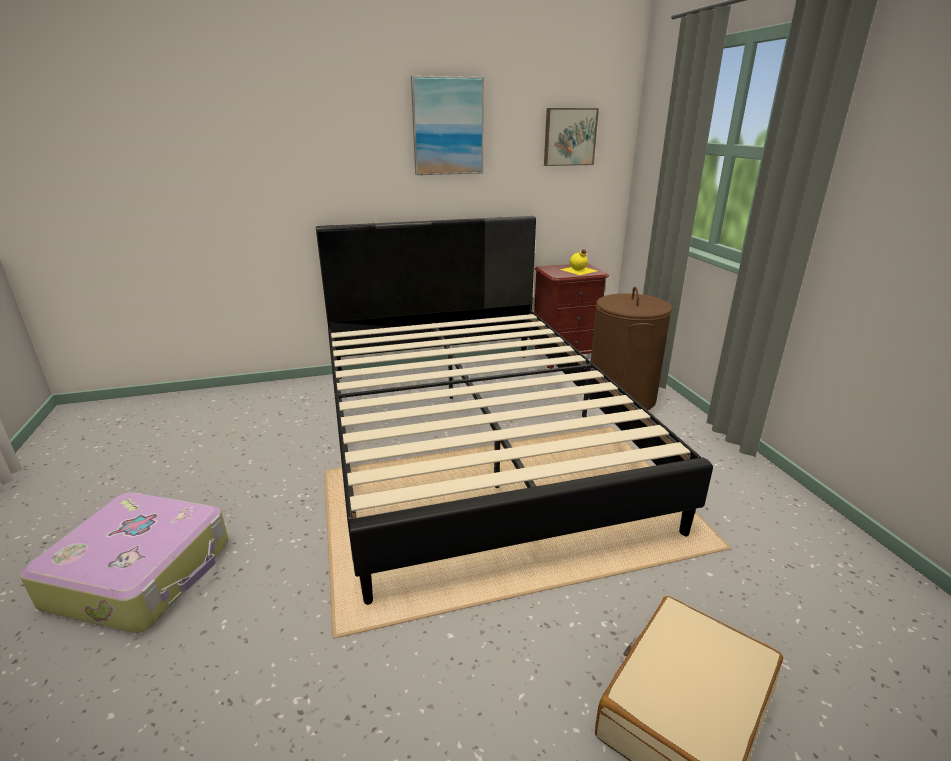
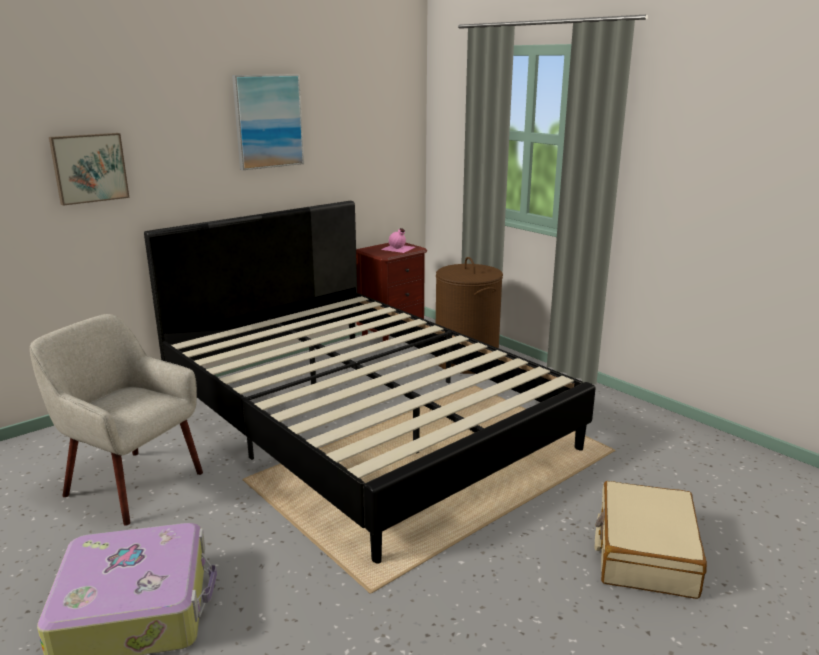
camera: 25 degrees left, 5 degrees down
(242, 451) = (132, 484): none -> beige armchair
(569, 137) = (373, 125): picture -> picture (89, 168)
(578, 270) = (398, 248): yellow bottle -> pink bottle

